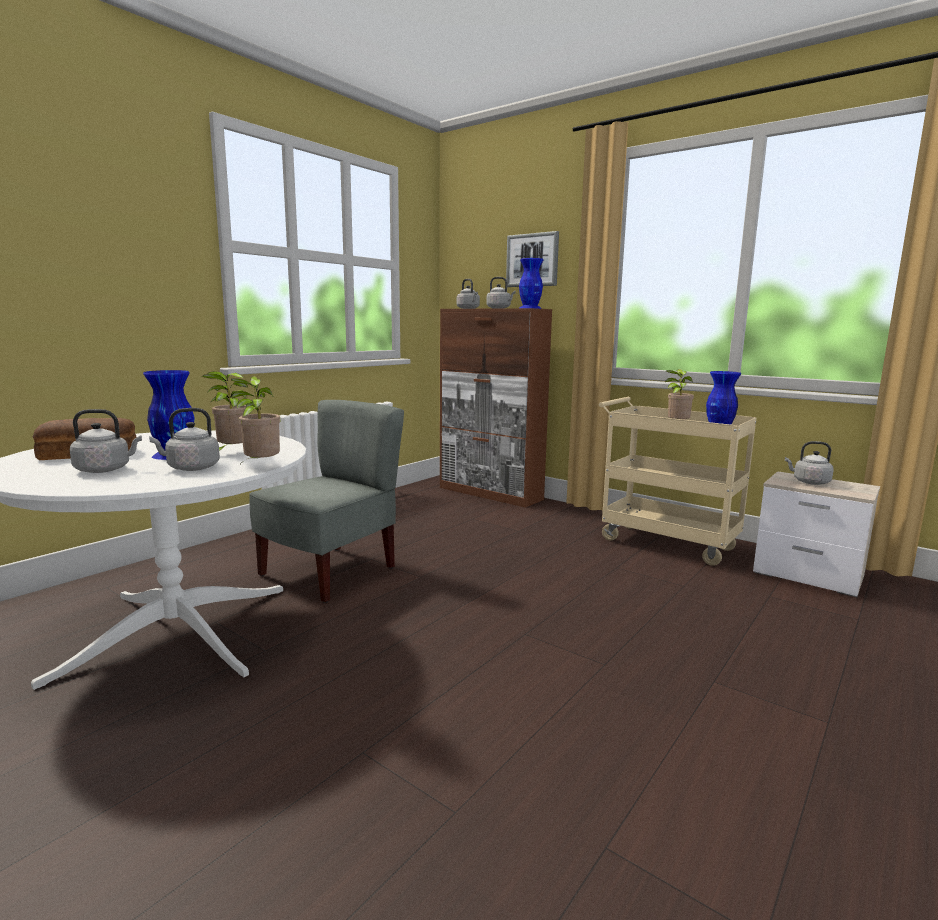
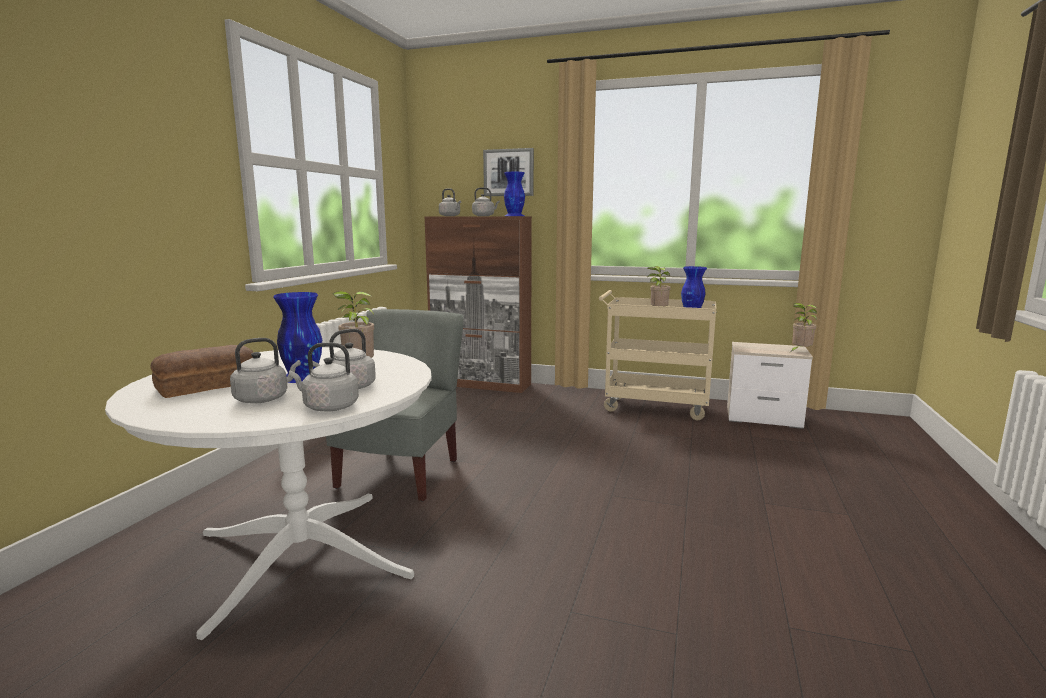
camera: 20 degrees left, 0 degrees up
(260, 467) = (412, 379): potted plant -> potted plant (800, 352)
(809, 482) = (761, 348): grey kettle -> grey kettle (328, 407)

